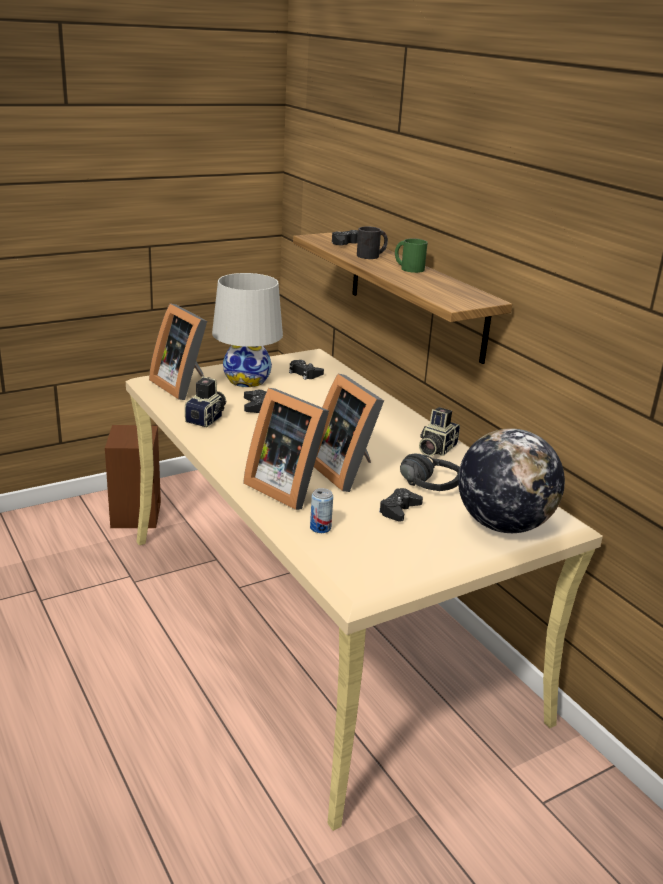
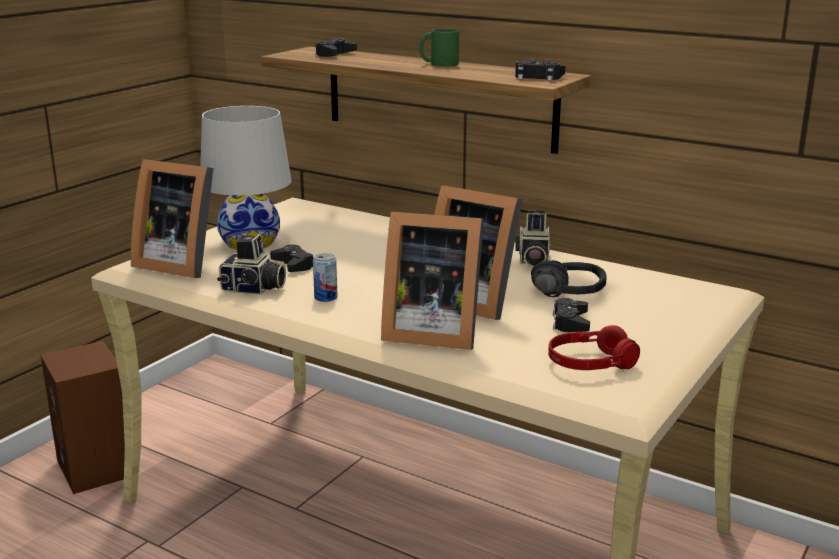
camera: 25 degrees left, 5 degrees down
(208, 418) = (253, 289): camera -> camera turned 105 degrees clockwise
(304, 373) = (307, 223): black game controller -> black game controller (537, 77)
(320, 528) = (515, 360): can -> can (326, 297)
(372, 255) = (381, 60): black mug -> none
(372, 548) = (591, 363): none -> red headphones
(502, 525) = (679, 309): globe -> none

